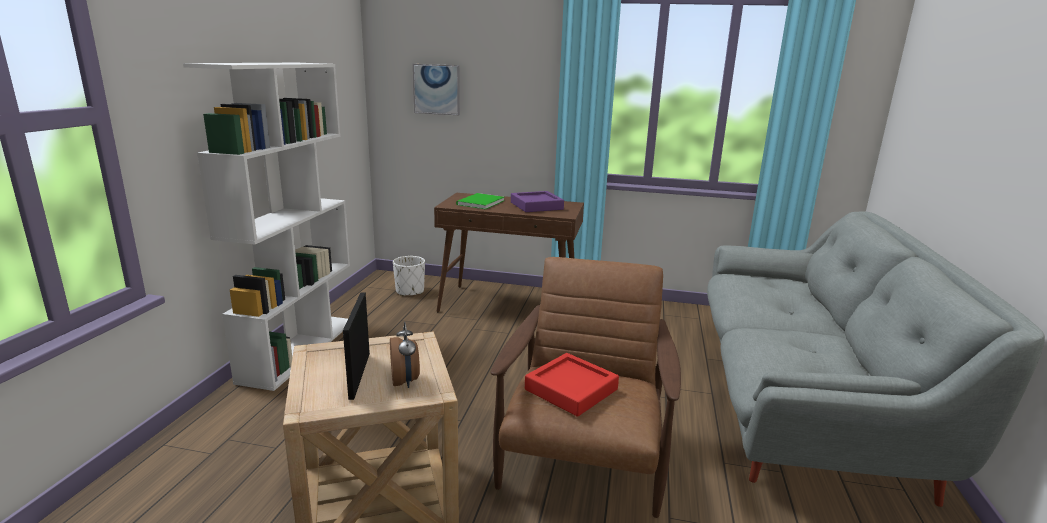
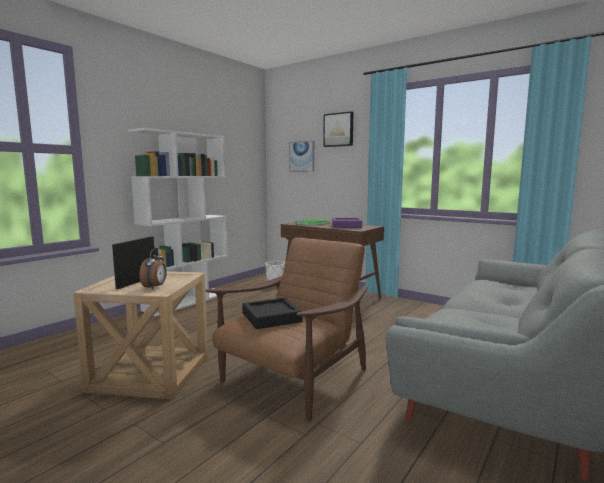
camera: 25 degrees right, 10 degrees down
(503, 52) = (339, 130): none -> picture
(571, 389) = (271, 317): red tray -> black tray

